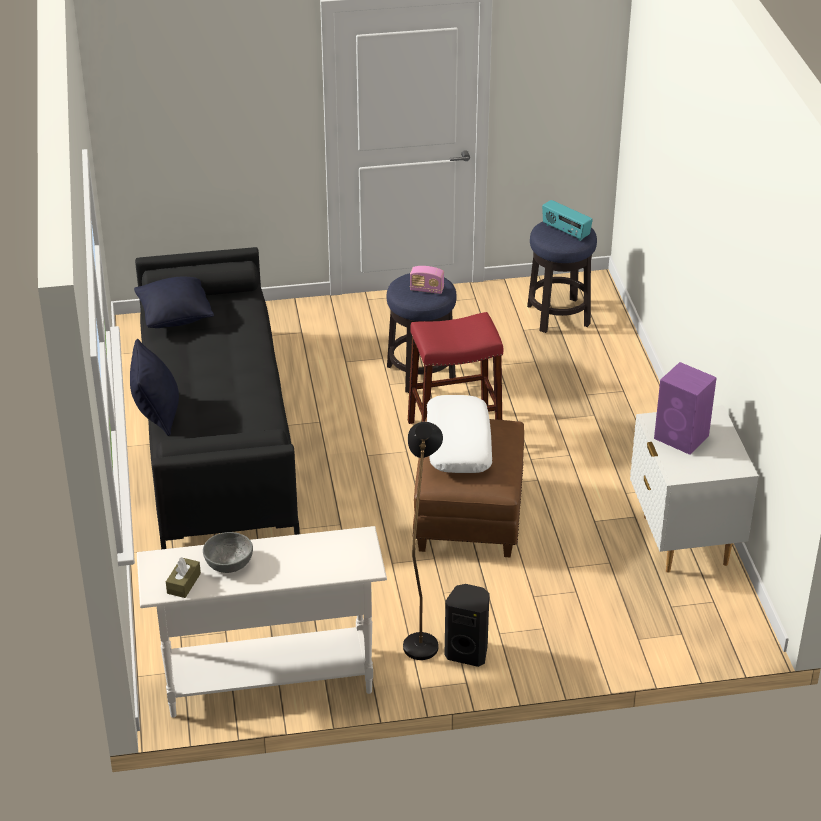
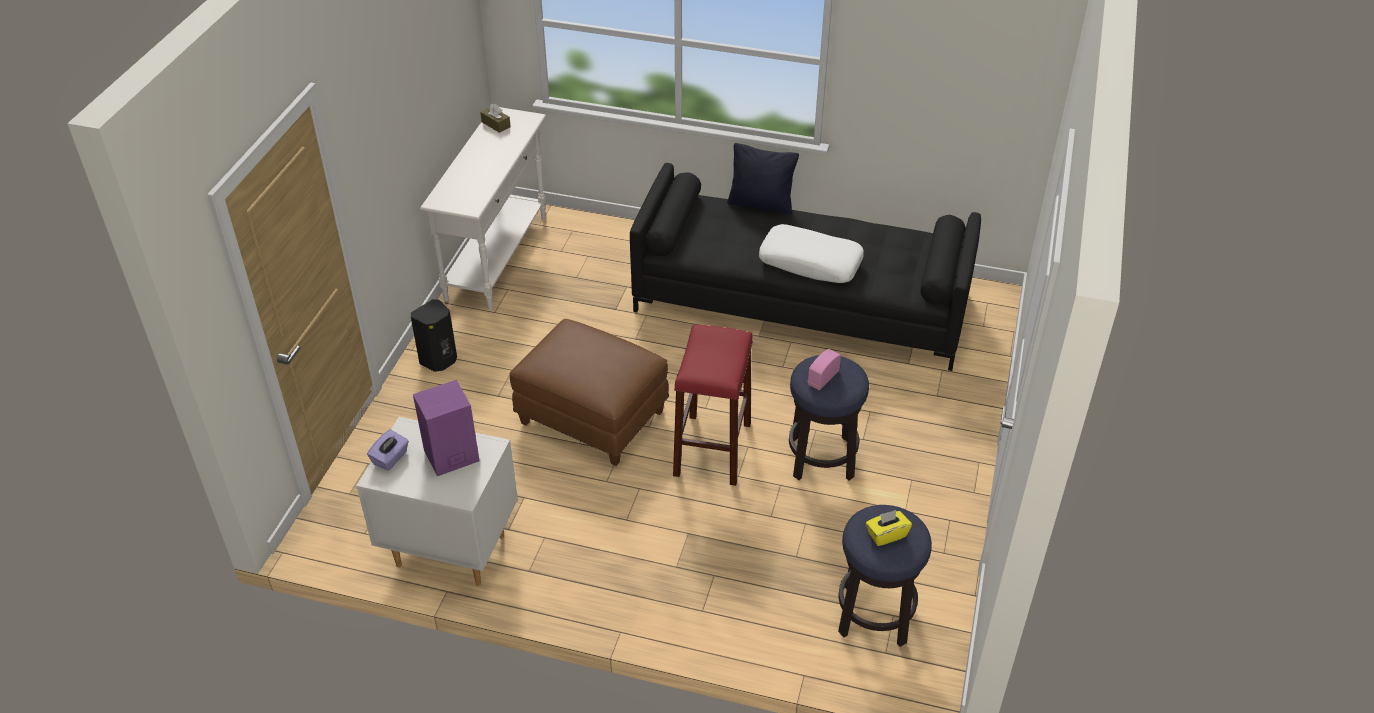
camera: 115 degrees right, 5 degrees up
(175, 318) = (902, 244): black pillow -> none
(228, 562) = (499, 145): grey bowl -> none
(421, 637) = (475, 342): black floor lamp -> none
(457, 444) = (602, 353): white pillow -> white pillow (810, 262)
(565, 231) = (886, 535): radio -> yellow tissue box
(715, 469) = (390, 458): none -> purple tissue box

